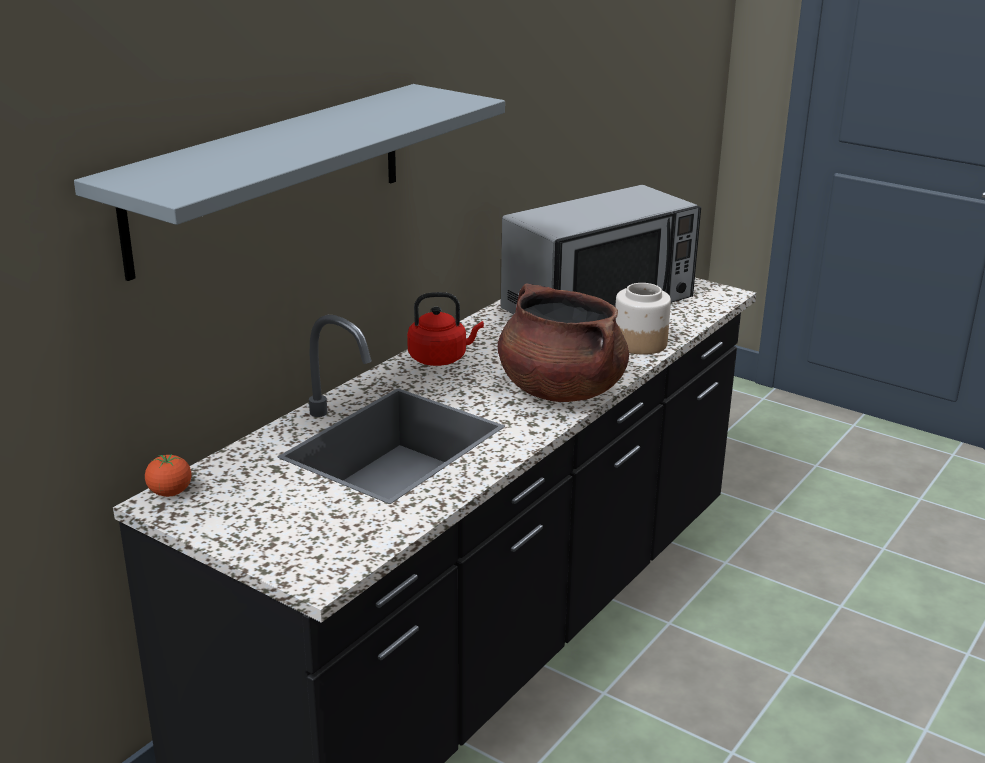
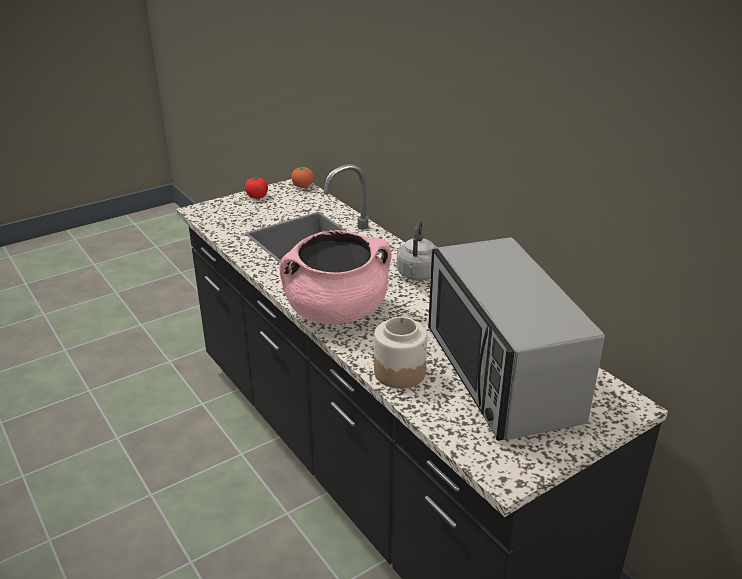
camera: 110 degrees right, 5 degrees up
(232, 530) = (257, 196): none -> tomato
(271, 175) = (380, 73): grey shelf -> none
(441, 358) = (417, 275): red kettle -> grey kettle
(560, 390) = (336, 311): brown cooking pot -> pink cooking pot

